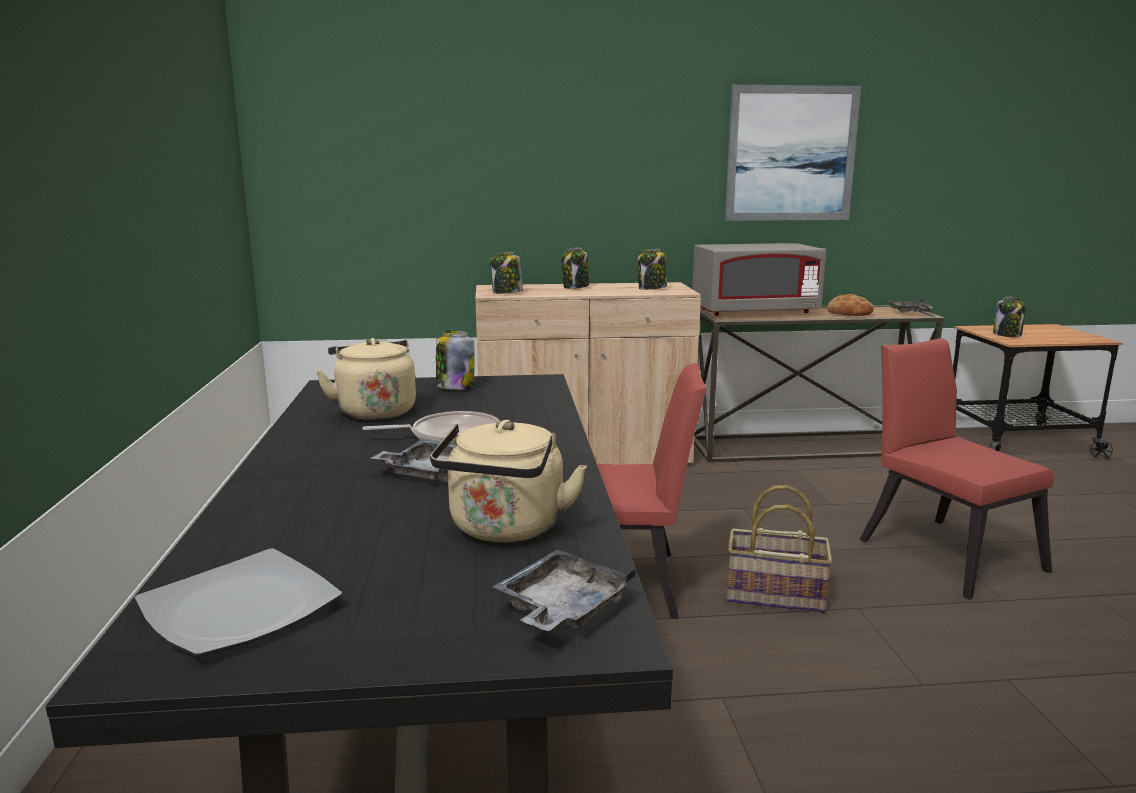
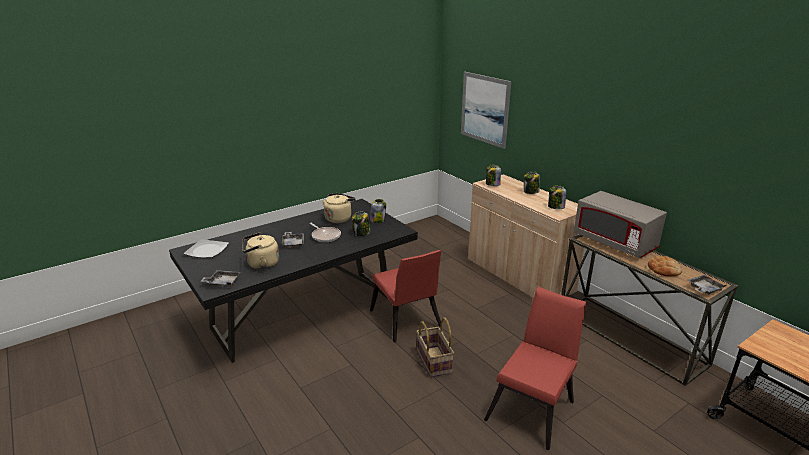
camera: 60 degrees right, 10 degrees up
(791, 154) = (671, 153): picture -> picture (485, 109)
(1007, 334) = (777, 343): jar -> jar (361, 233)

